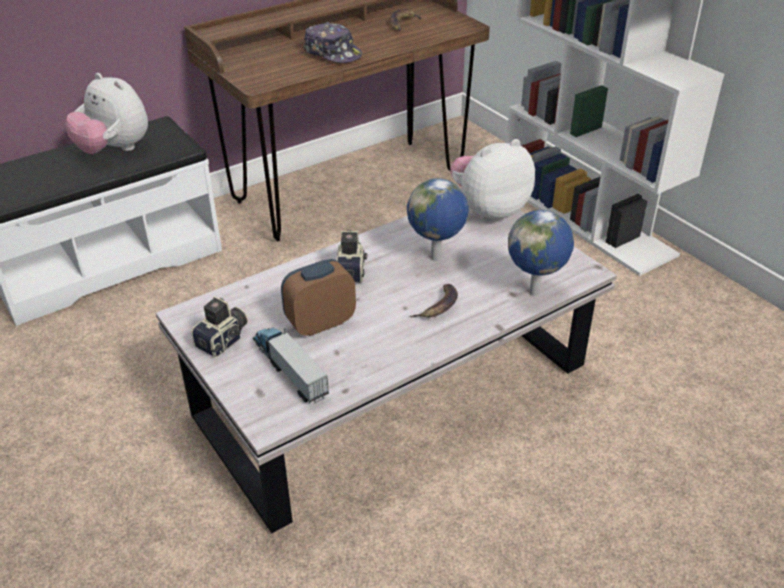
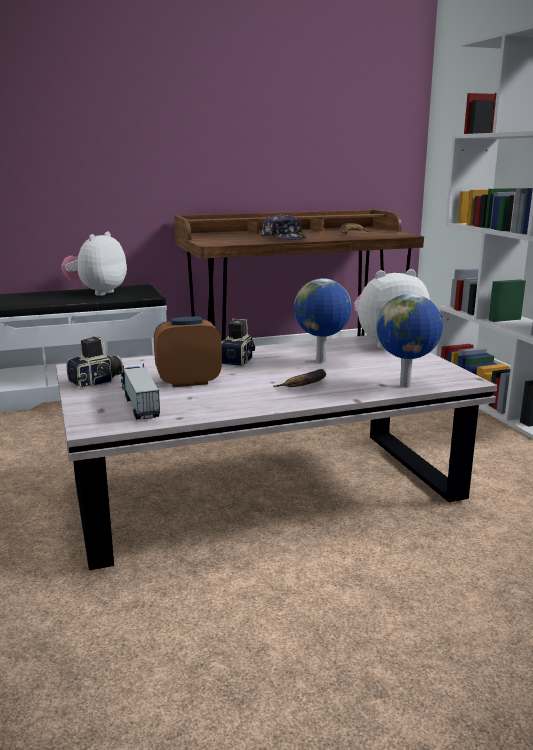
camera: 15 degrees right, 20 degrees down
(114, 150) = (97, 293): plush toy -> plush toy turned 60 degrees clockwise

